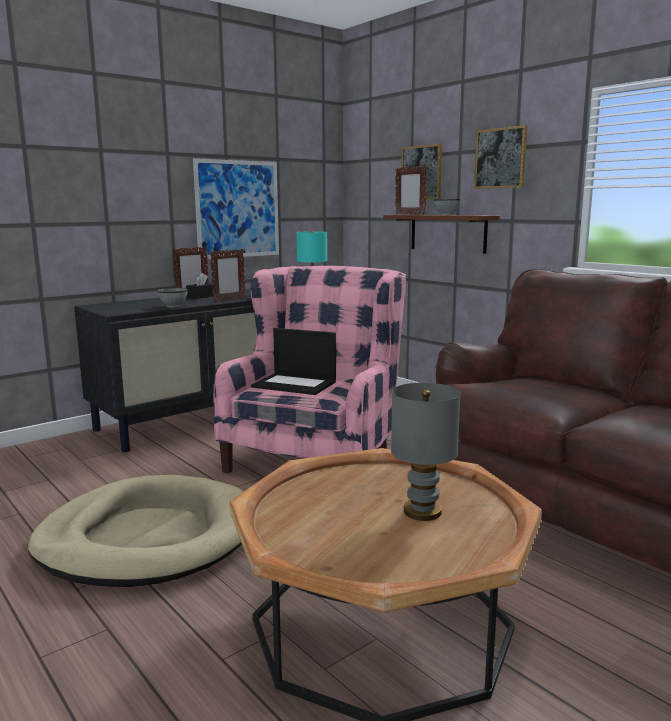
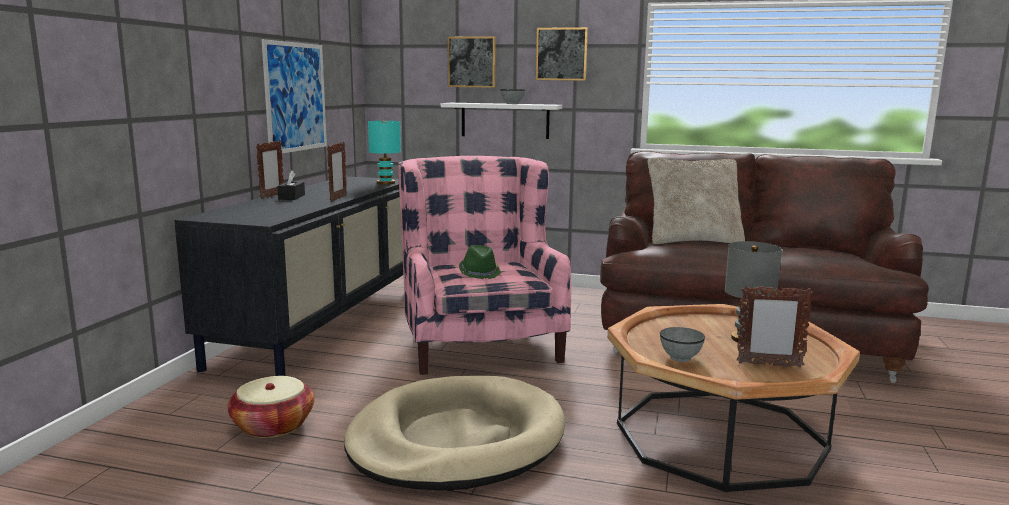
camera: 35 degrees left, 0 degrees up
(62, 484) = (273, 425): none -> basket
(173, 306) = (302, 209): grey bowl -> grey bowl (680, 358)
(295, 384) = (479, 273): laptop -> green hat
(410, 214) = (470, 103): picture frame -> picture frame (769, 365)
(447, 233) = (505, 120): brown shelf -> white shelf
(552, 382) = (693, 240): none -> beige pillow

